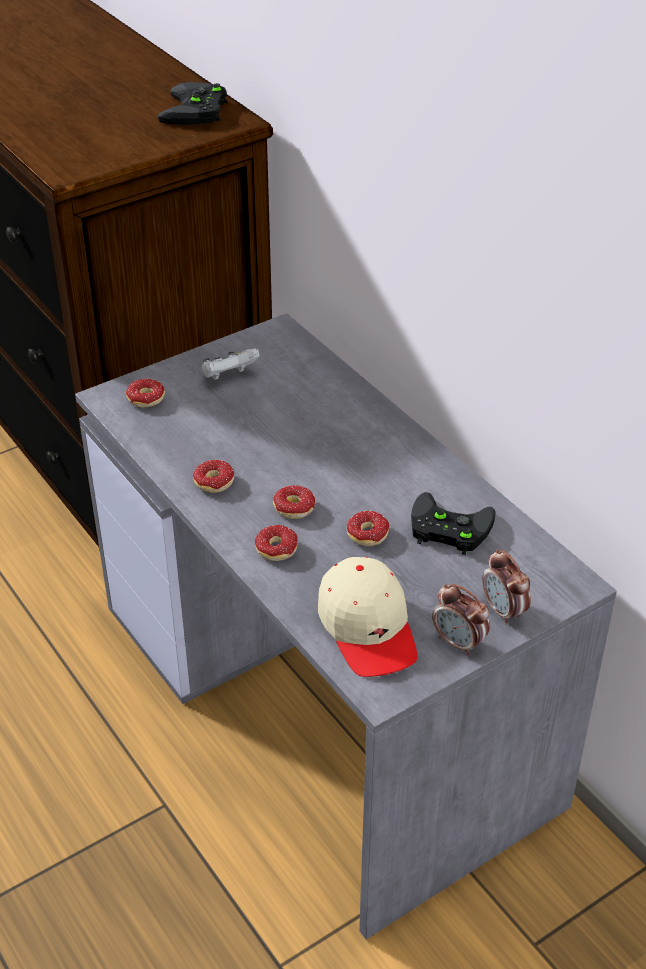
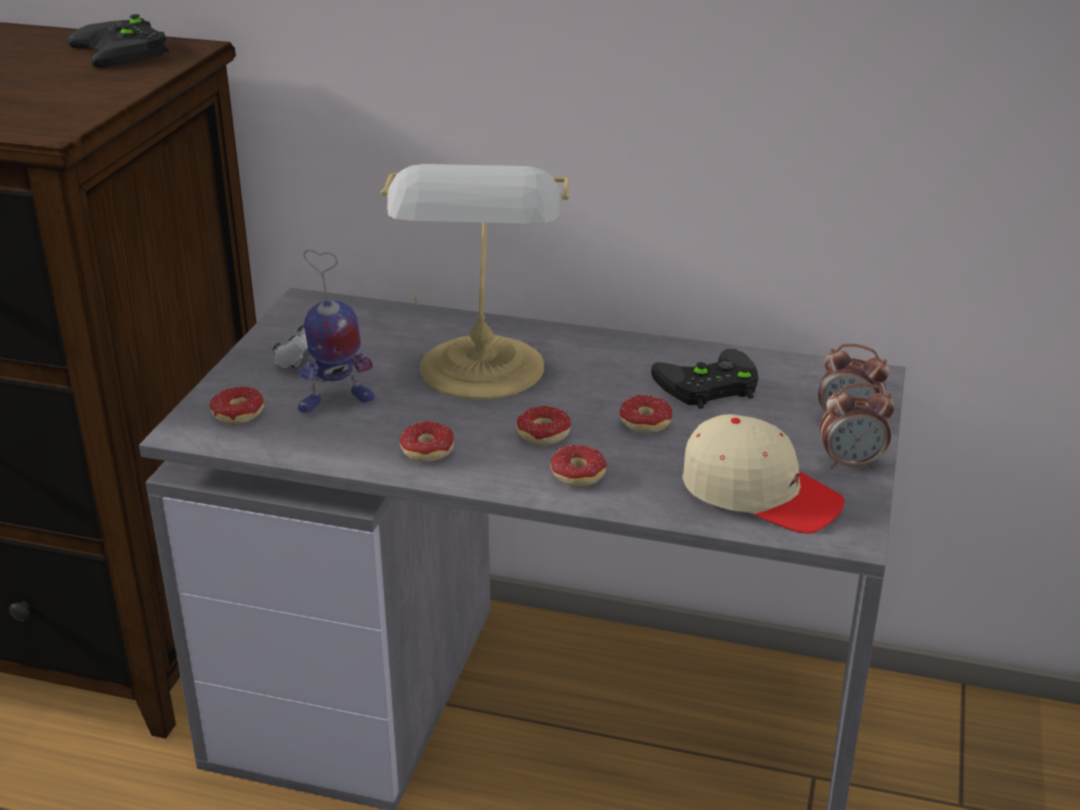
camera: 40 degrees left, 10 degrees down
(206, 418) = (335, 403): none -> toy robot
(319, 439) = (482, 371): none -> table lamp

